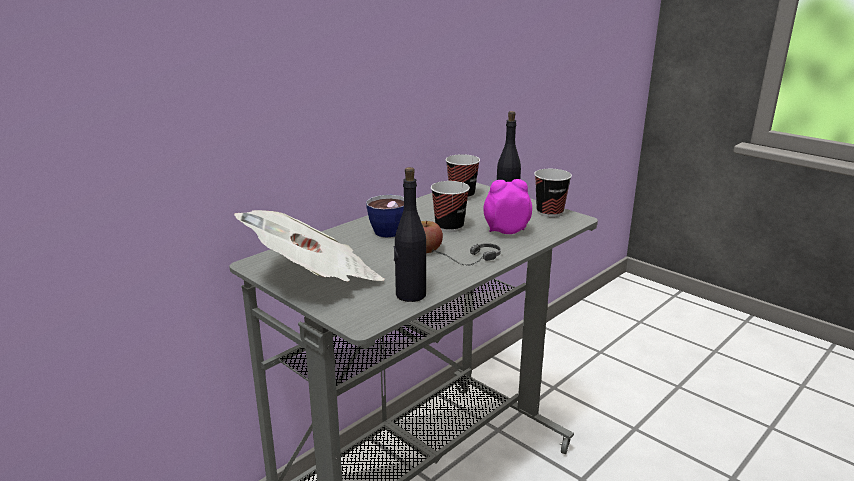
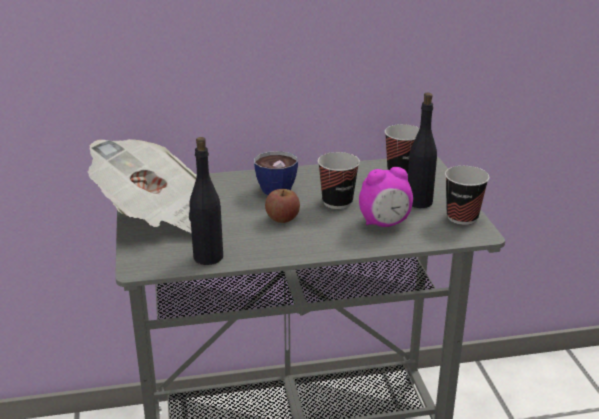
camera: 35 degrees right, 5 degrees up
(468, 262) = (299, 244): headphones -> none
(506, 231) = (384, 224): alarm clock -> alarm clock turned 135 degrees clockwise

